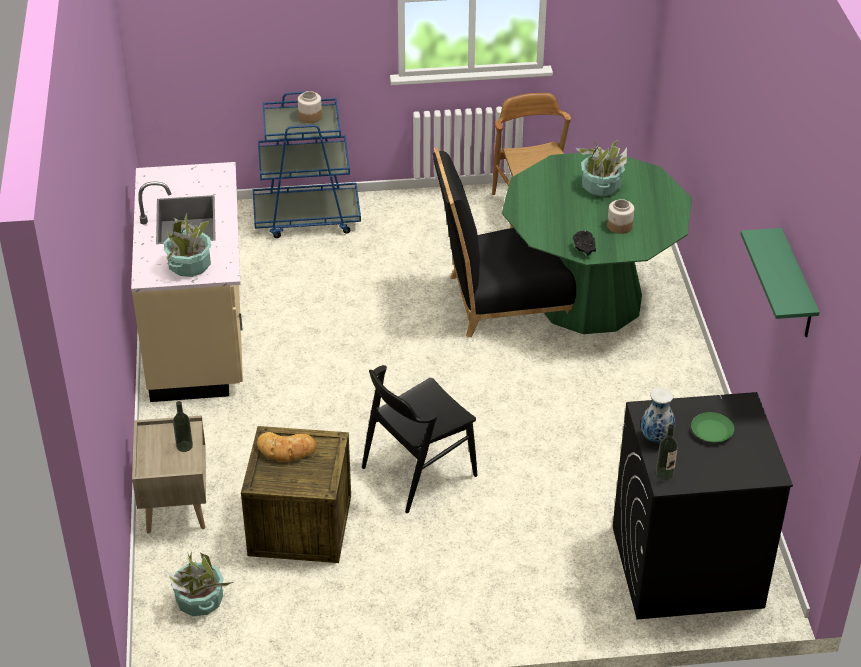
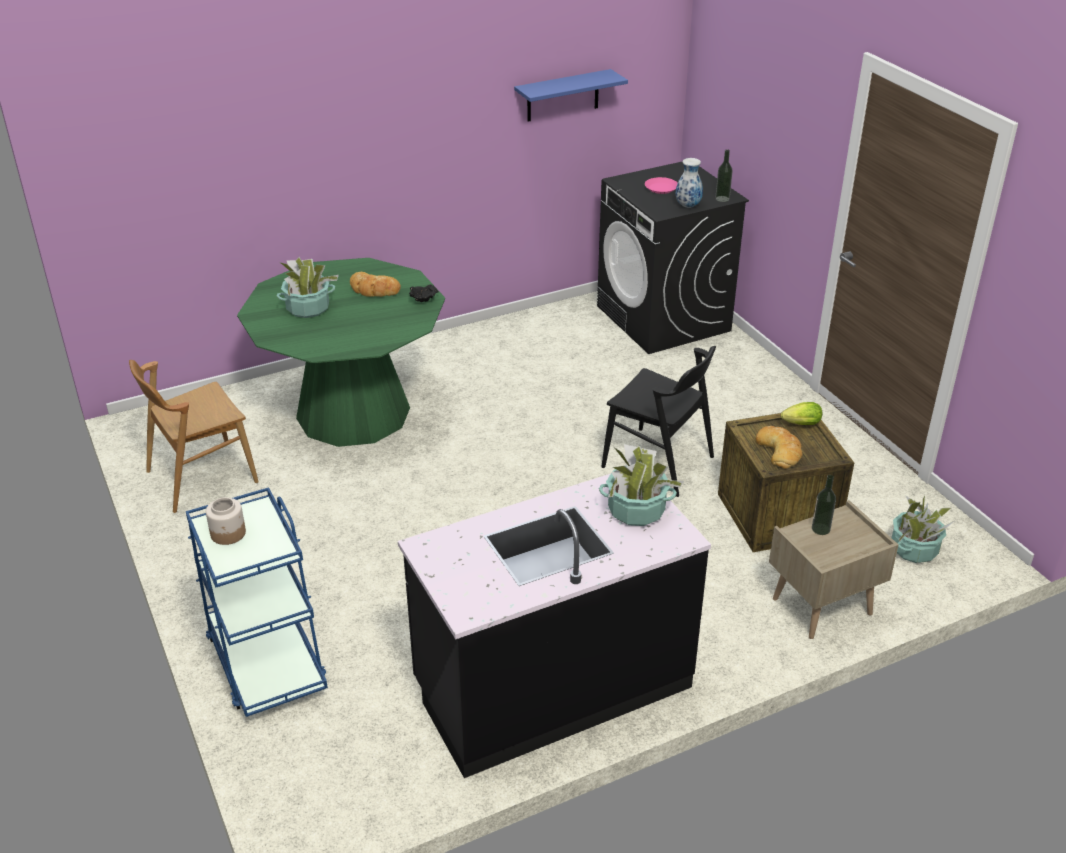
camera: 110 degrees left, 5 degrees down
(199, 335) = (552, 686): beige counter -> black counter
(315, 478) = (799, 424): none -> lettuce
(502, 301) = (379, 464): black chair -> none
(619, 226) = (374, 289): jar -> bread
(712, 431) = (661, 188): green plate -> pink plate
(796, 286) = (563, 96): green shelf -> blue shelf

